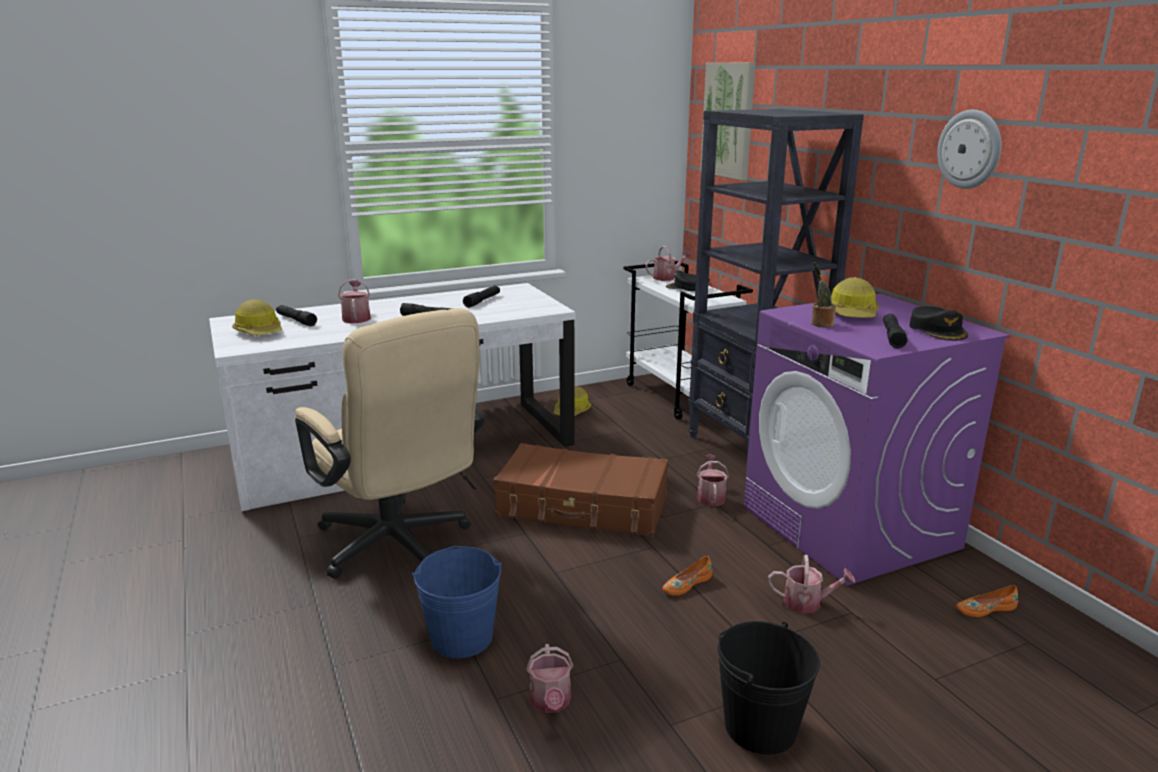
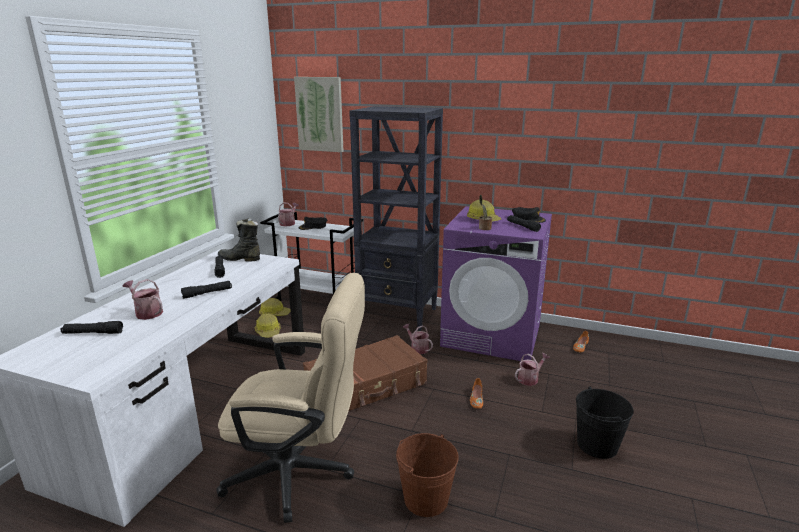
camera: 45 degrees left, 0 degrees up
(260, 332) = (79, 354): hard hat -> hard hat (274, 314)
(461, 637) = (426, 499): blue bucket -> brown bucket
(521, 296) = (240, 259): none -> black boot
(551, 703) = (518, 498): watering can -> none
(970, 149) = (514, 124): wall clock -> none

